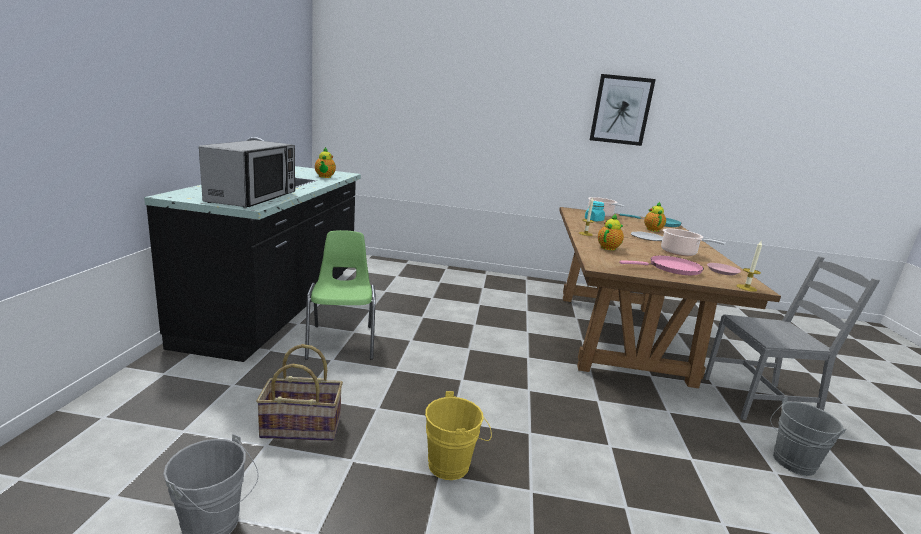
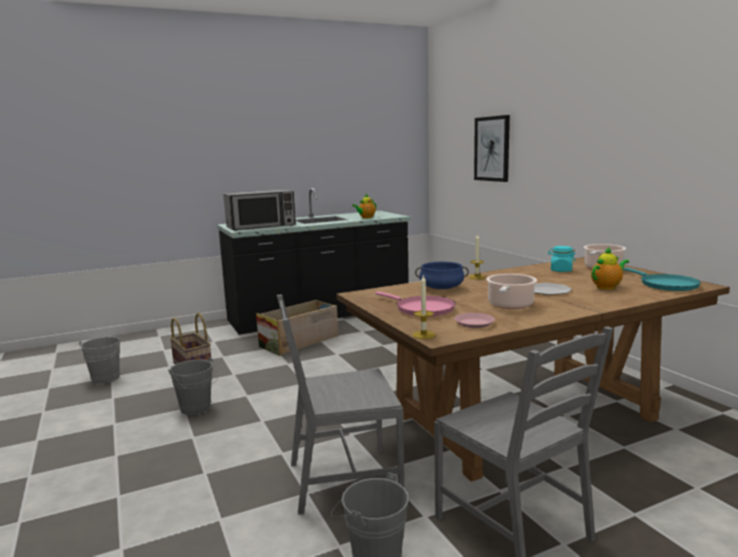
camera: 60 degrees right, 5 degrees down
(342, 341) = (300, 341): green chair -> crate
(453, 465) = (197, 409): yellow bucket -> grey bucket
(609, 248) = (441, 288): teapot -> blue cooking pot
(621, 110) = (668, 123): picture -> picture (492, 149)
(676, 434) = (343, 480): none -> grey chair

